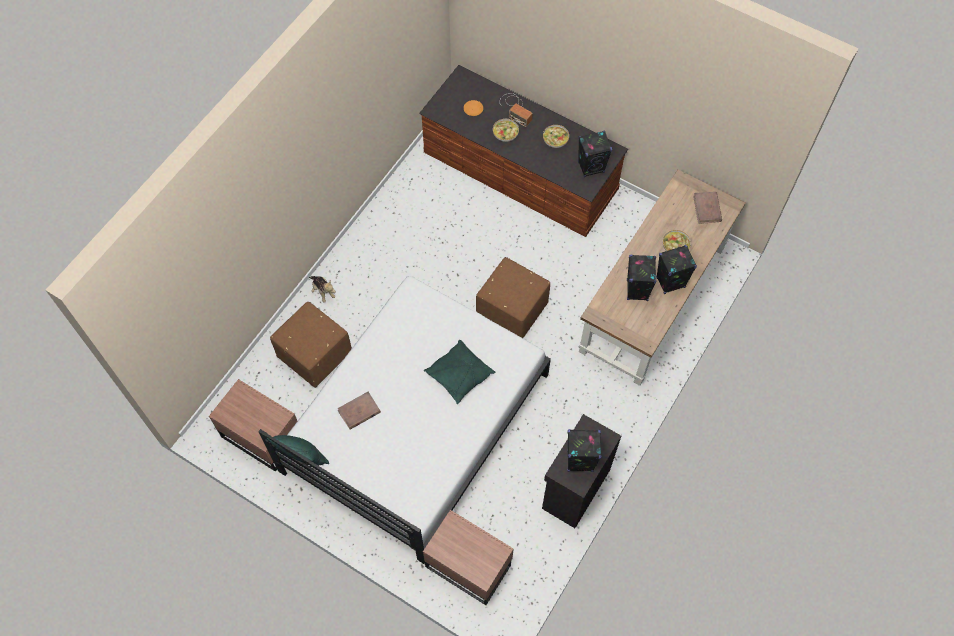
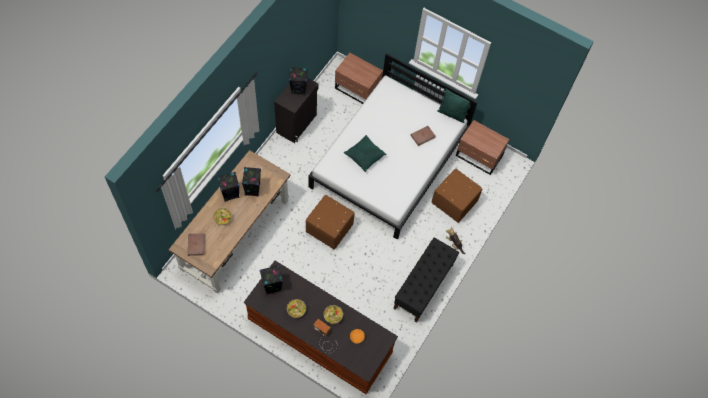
camera: 175 degrees right, 0 degrees up
(375, 232) = (423, 286): none -> black bench

